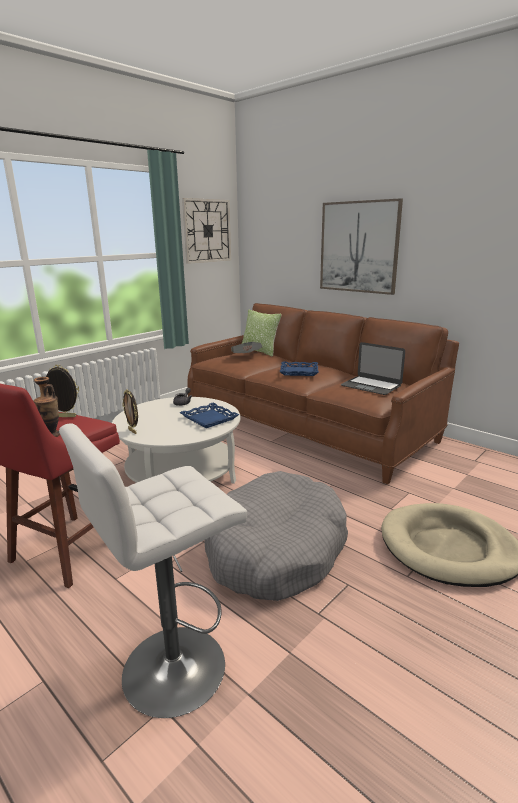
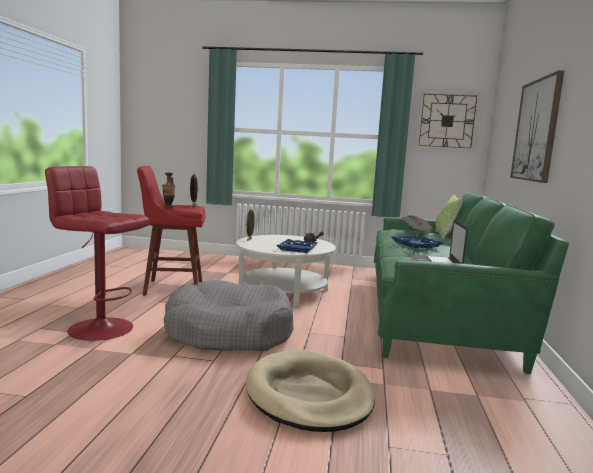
camera: 55 degrees right, 10 degrees down
(172, 669) = (101, 328): white stool -> red stool
(308, 425) = (436, 312): brown sofa -> green sofa

